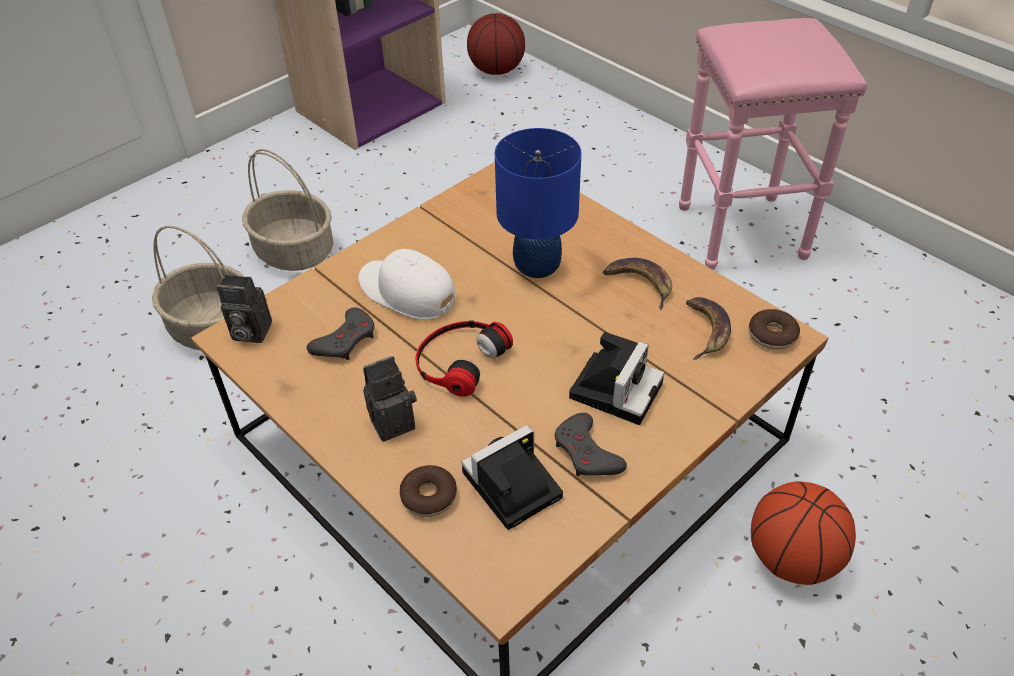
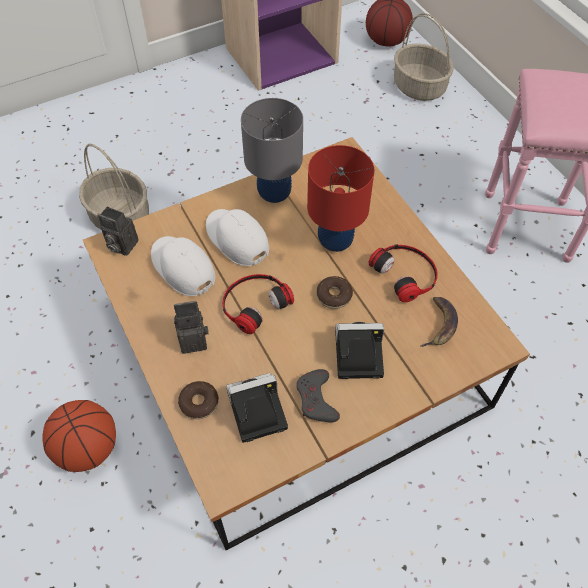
camera: 15 degrees right, 10 degrees up
(296, 251) = (192, 167): basket -> basket (420, 87)
(345, 340) = (182, 268): grey game controller -> white cap
(436, 233) = (273, 195): none -> grey table lamp
(535, 269) = (333, 242): blue table lamp -> red table lamp
(616, 388) = (356, 354): camera -> camera turned 135 degrees counterclockwise
(640, 284) = (406, 273): banana -> headphones
(772, 335) = (487, 341): donut -> donut (334, 295)
(792, 559) = (460, 498): basketball -> basketball (88, 449)

